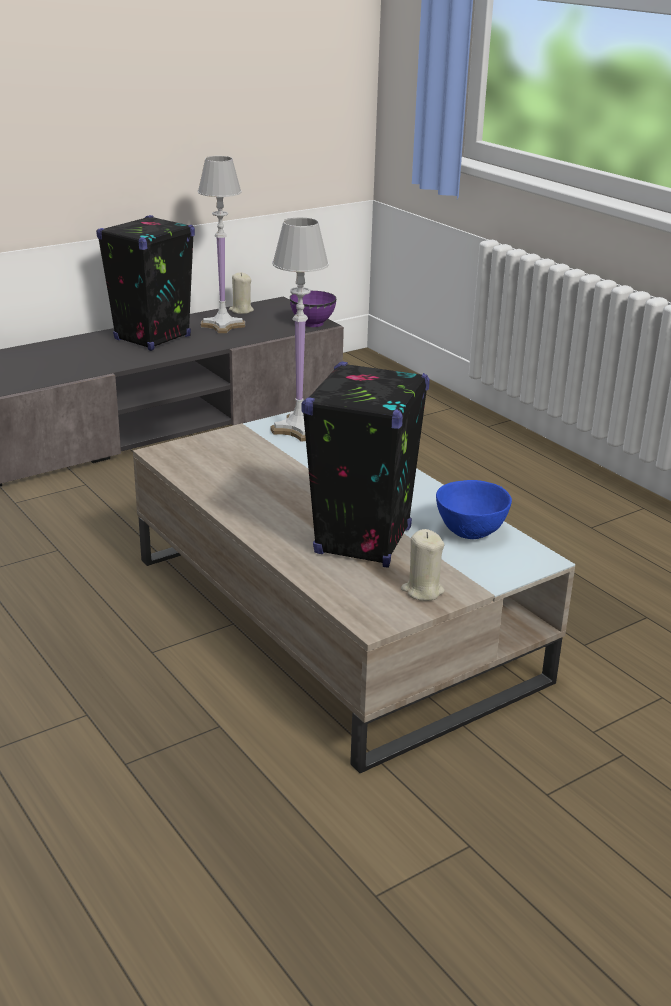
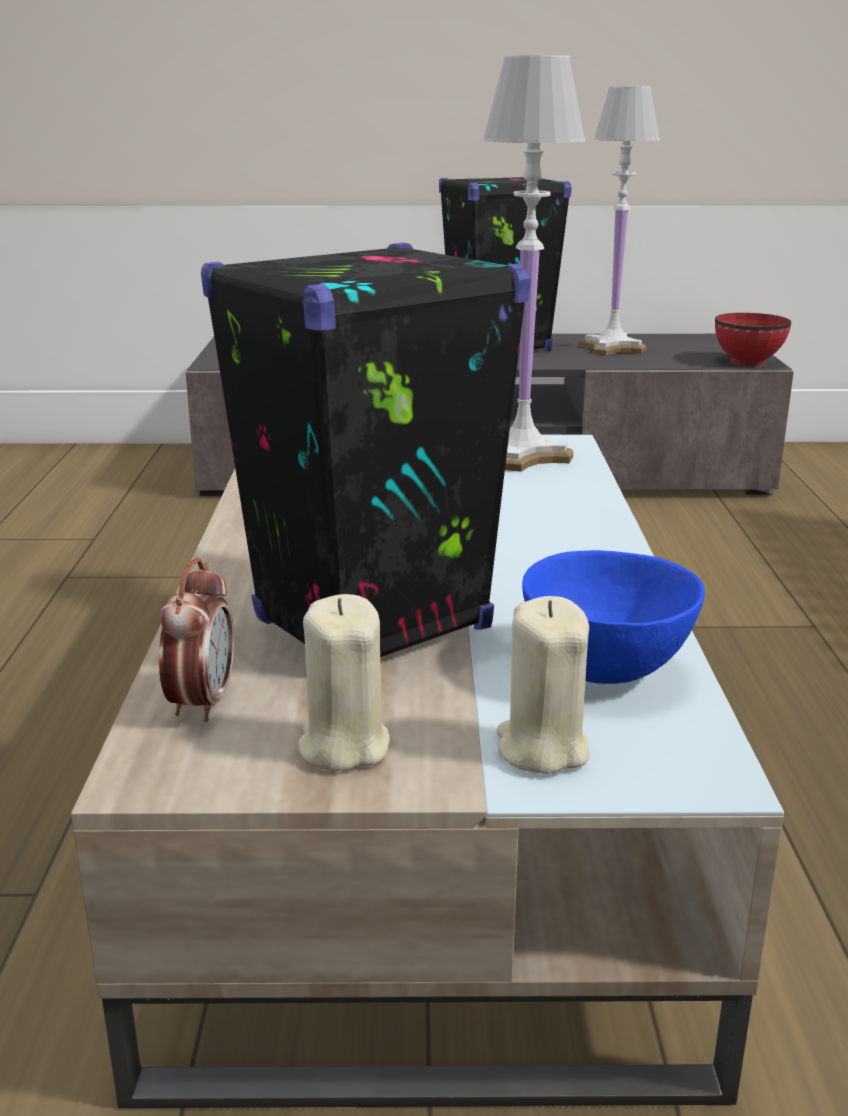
camera: 35 degrees right, 5 degrees down
(241, 310) = (661, 338): beige candle -> beige candle (541, 748)
(312, 323) = (747, 362): purple bowl -> red bowl
(349, 593) = (202, 703): none -> alarm clock

